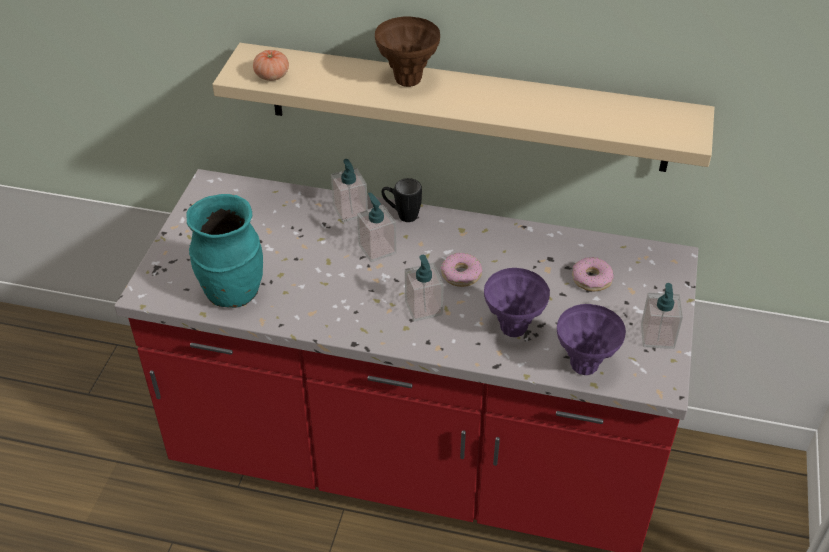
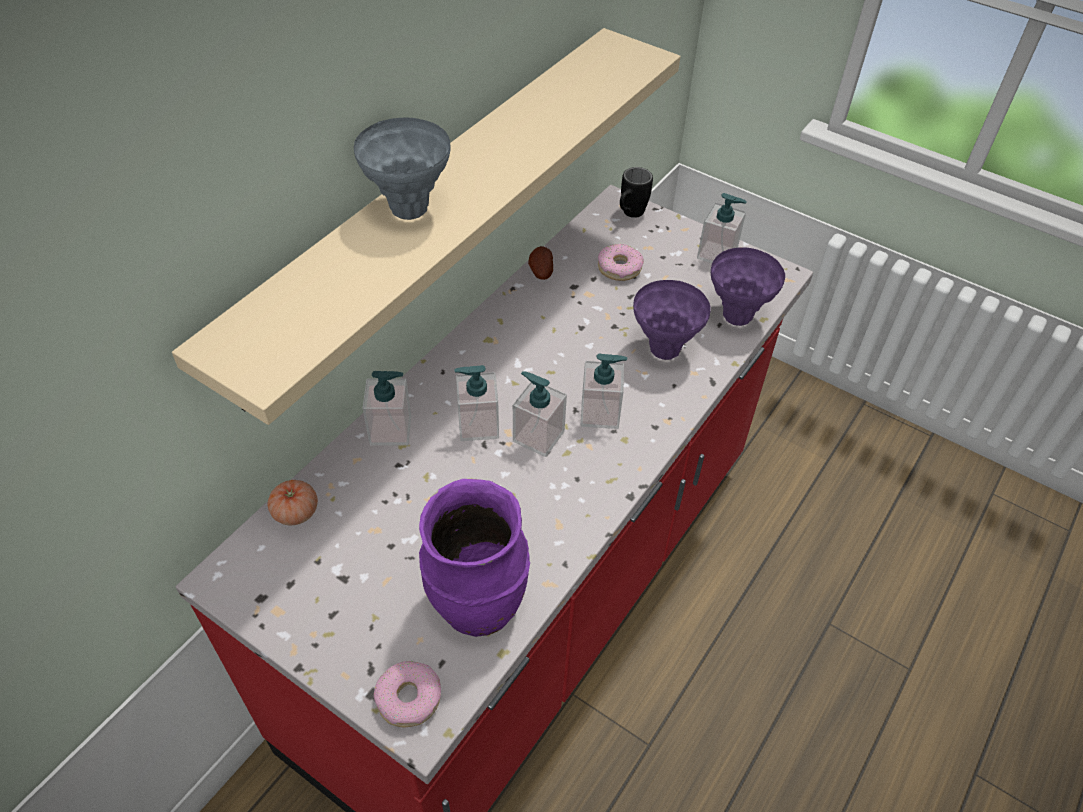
camera: 70 degrees left, 5 degrees up
(232, 292) = (477, 605): turquoise vase -> purple vase
(272, 76) = (297, 335): tomato -> tomato (295, 512)
(383, 281) = (538, 436): none -> soap dispenser
(401, 215) = (430, 383): black mug -> black mug (629, 215)
(407, 80) = (409, 210): brown vase -> grey vase
(461, 274) = (562, 364): donut -> donut (409, 698)
(552, 236) = (540, 272): none -> potato

